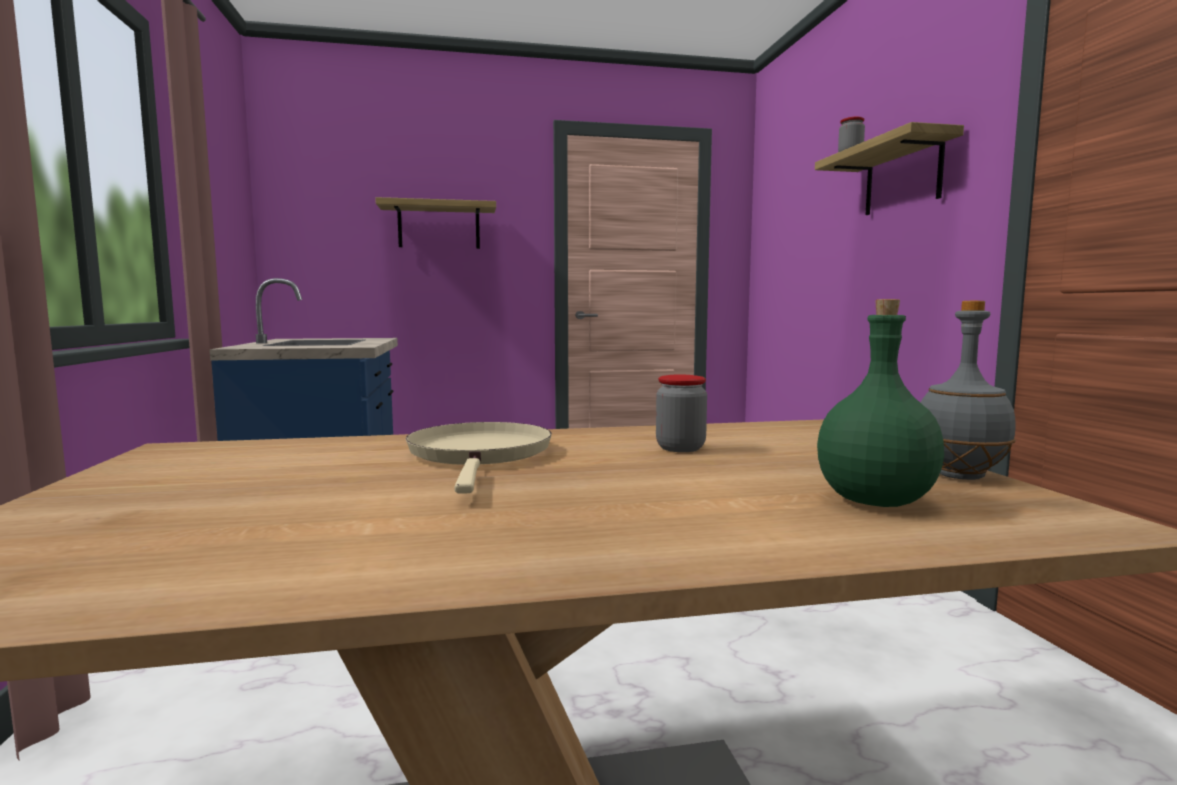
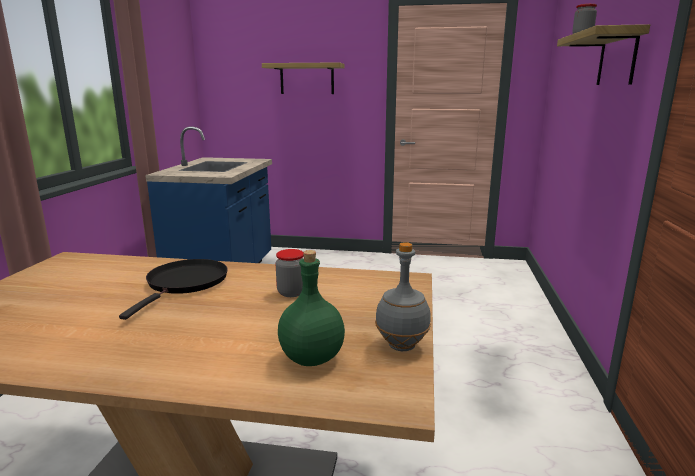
camera: 20 degrees right, 10 degrees up
(480, 454) = (185, 283): beige frying pan -> black frying pan

